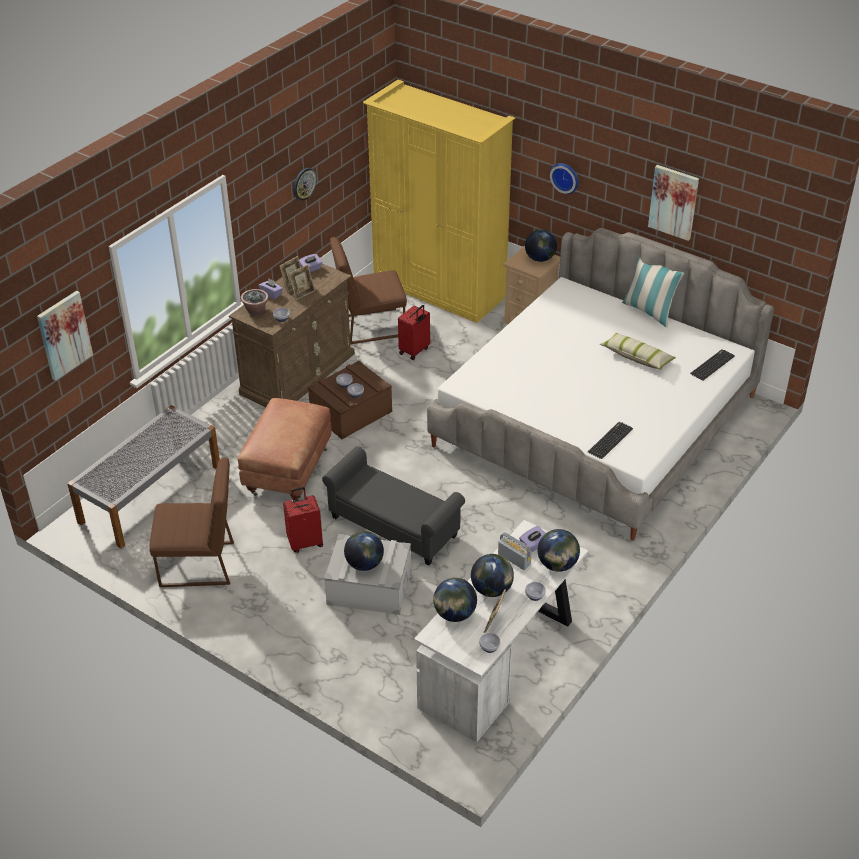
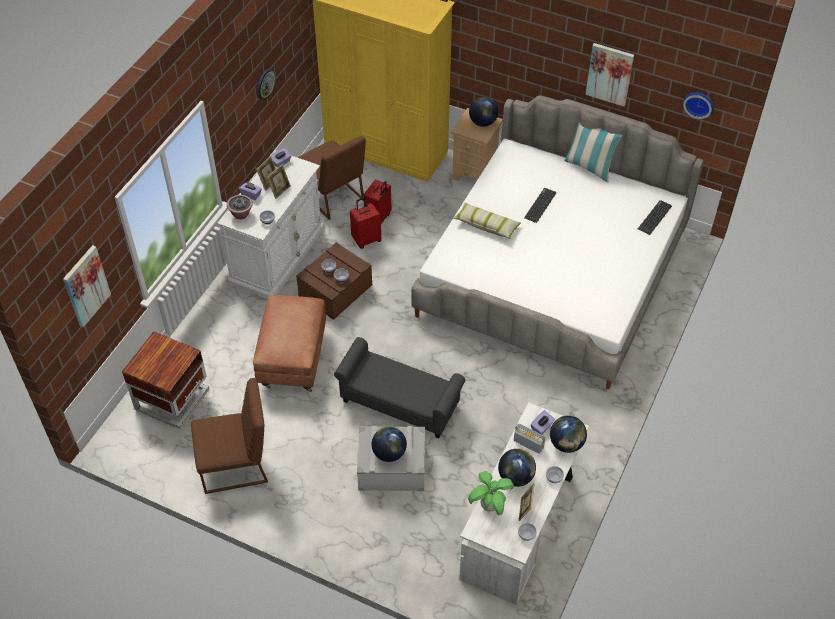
camera: 10 degrees left, 10 degrees up
(150, 494) = (172, 399): grey bench -> nightstand
(297, 373) = (277, 255): brown dresser -> white dresser
(305, 542) = (325, 430): red suitcase -> red suitcase (366, 239)
(370, 326) = (332, 196): brown chair -> brown chair turned 105 degrees counterclockwise
(454, 614) = (489, 506): globe -> potted plant
(565, 177) = (504, 52): wall clock -> wall clock (699, 103)
(610, 440) = (582, 307): keyboard -> keyboard (540, 205)
(636, 357) = (588, 217): pillow -> pillow (486, 225)

